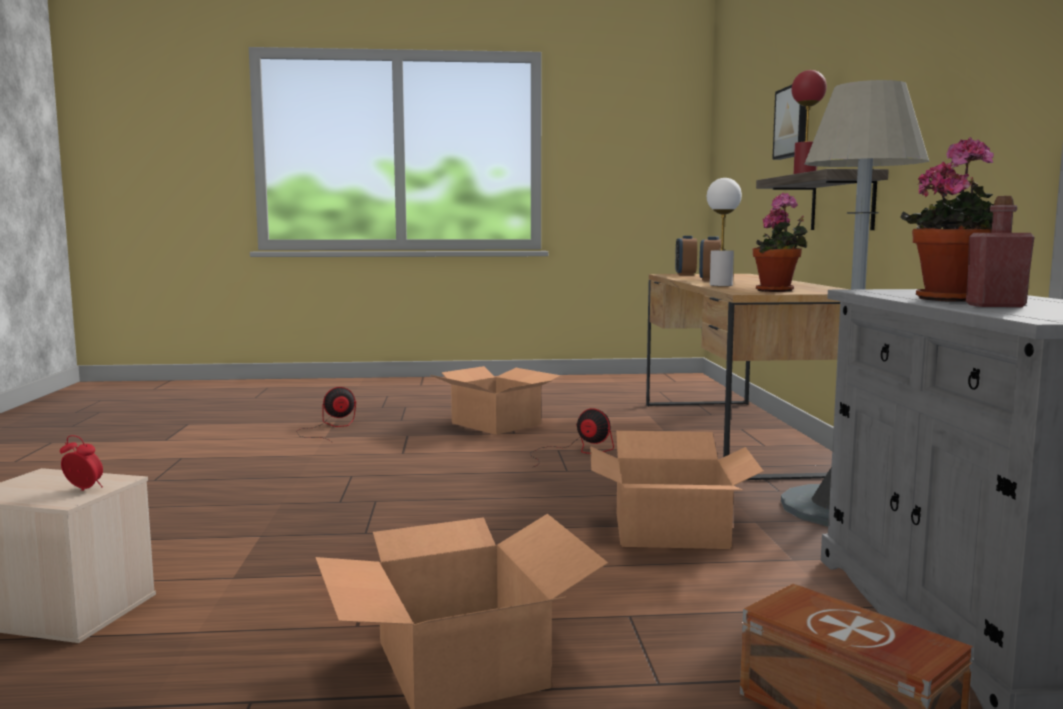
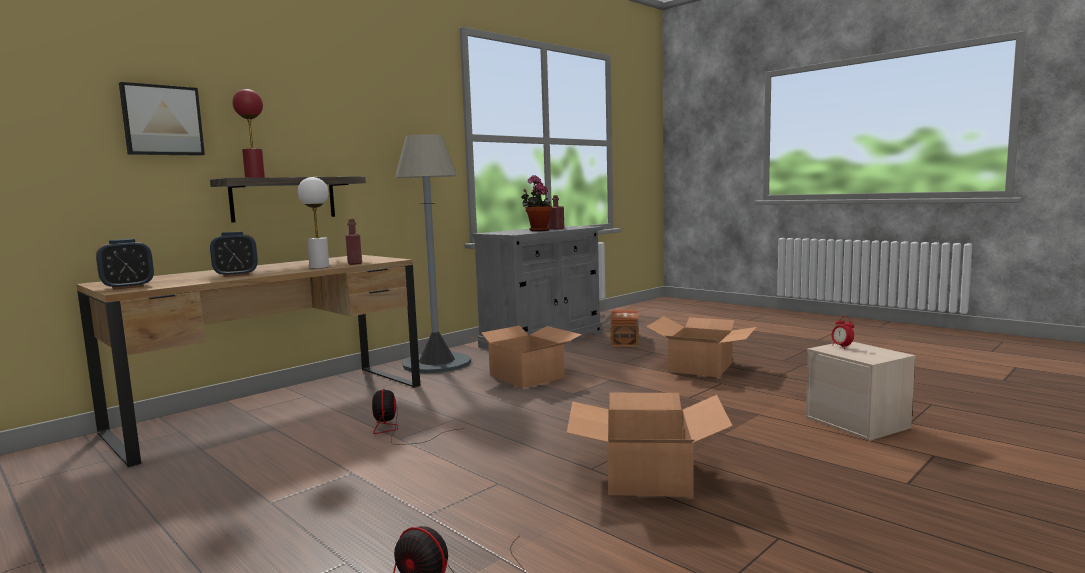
camera: 130 degrees left, 0 degrees up
(496, 423) = (312, 497): cardboard box -> cardboard box (646, 475)
(733, 288) = (354, 263): none -> red bottle
(777, 291) = (366, 259): potted plant -> none

